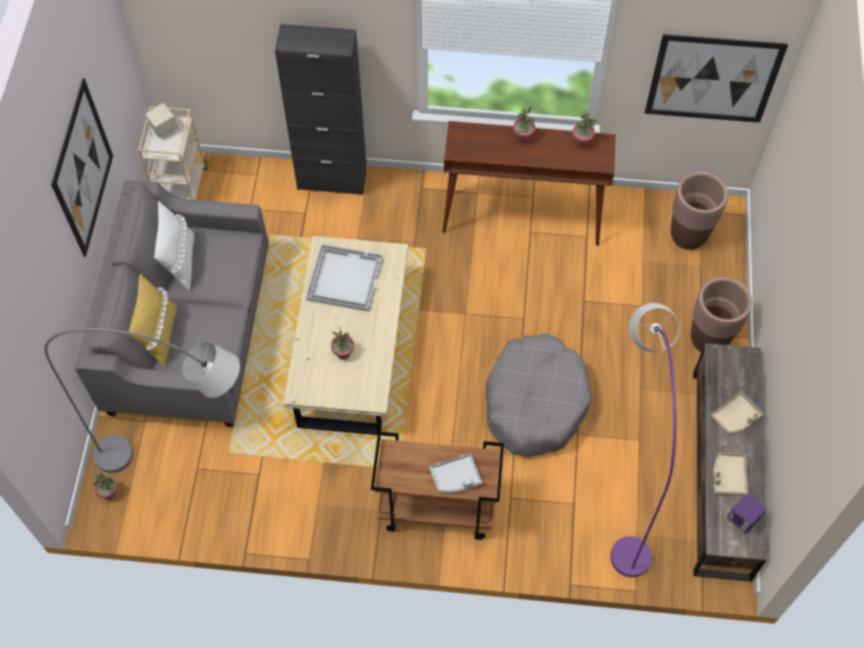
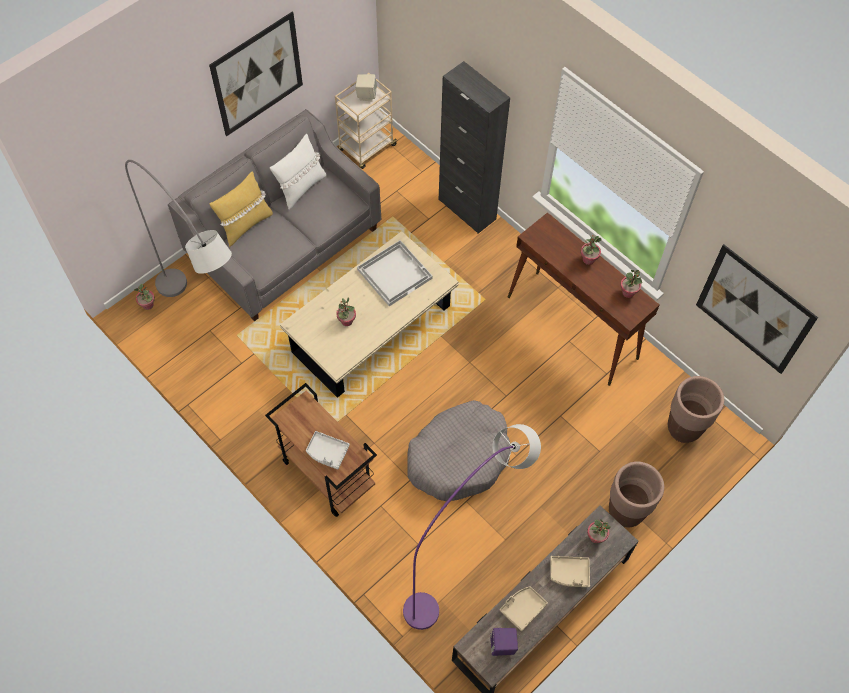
camera: 40 degrees right, 0 degrees up
(727, 371) = (596, 537): none -> potted plant

